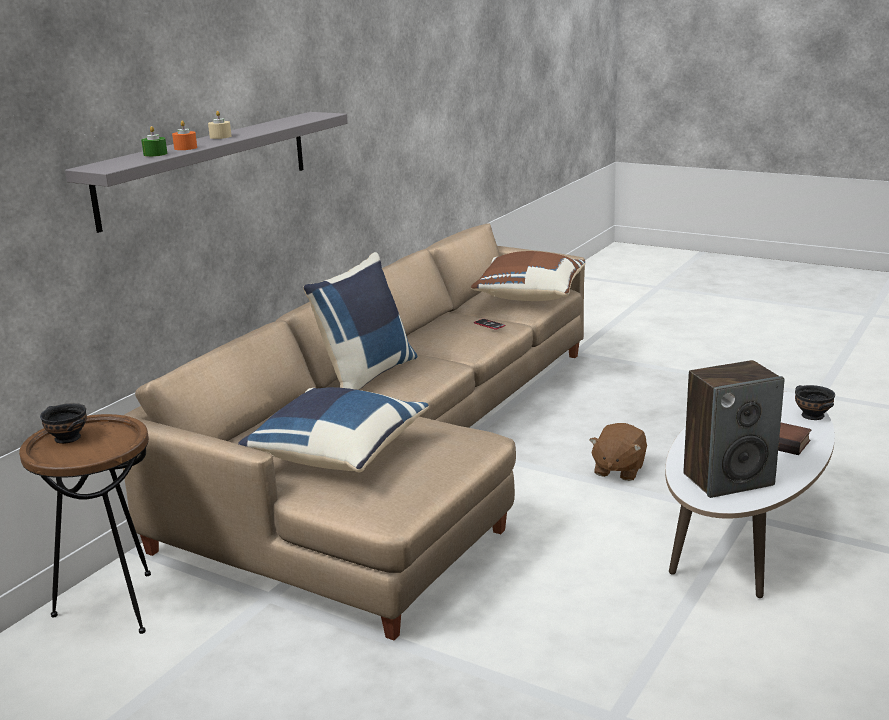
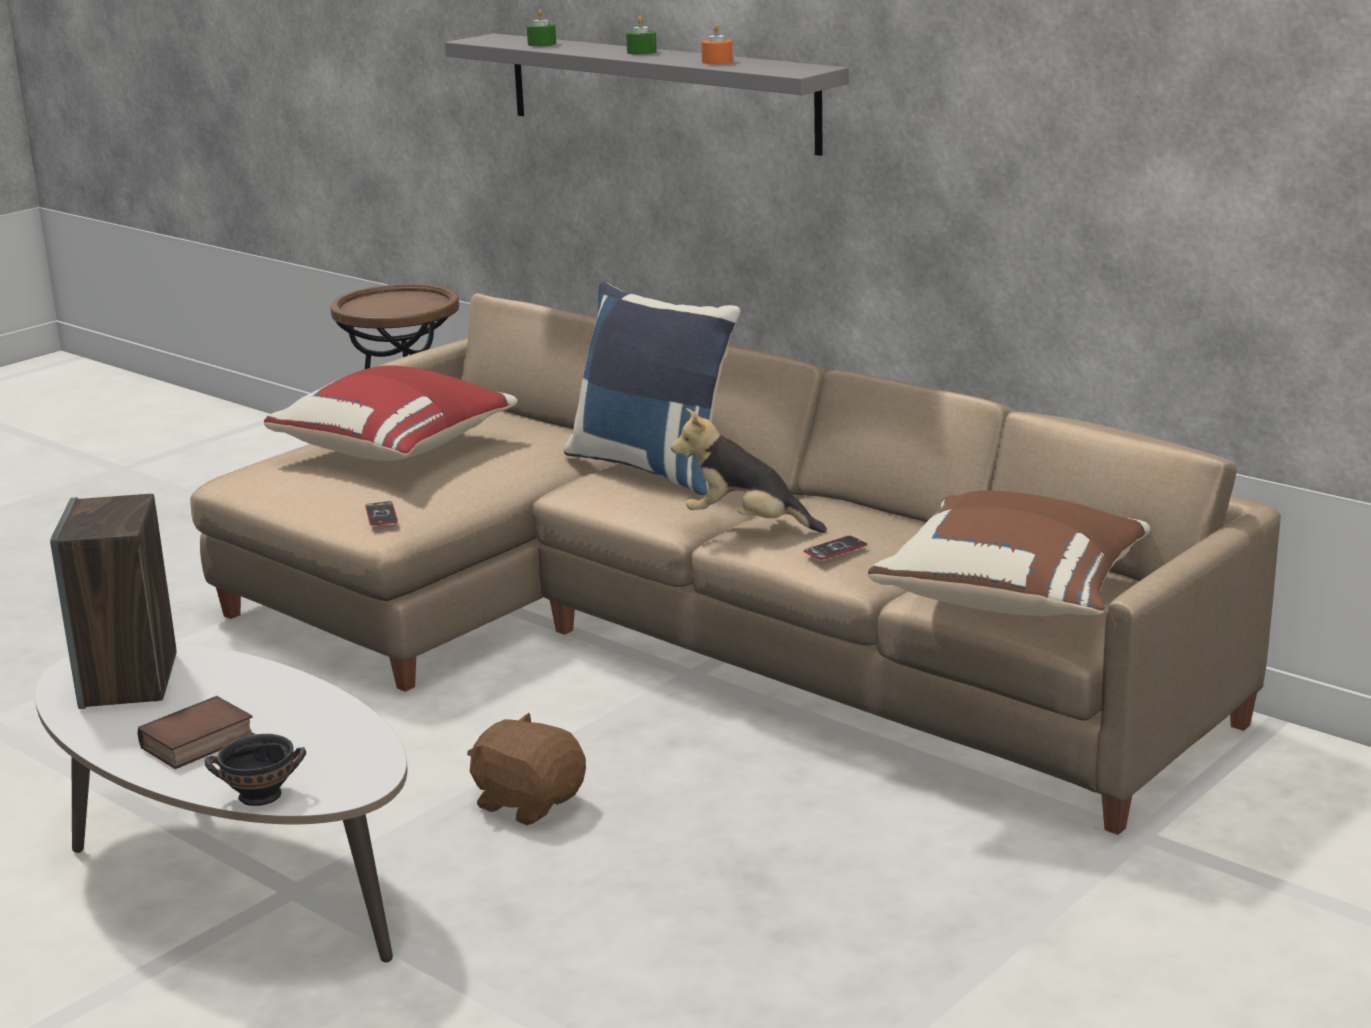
camera: 100 degrees right, 0 degrees up
(68, 438) = (415, 299): black bowl -> none
(185, 148) = (570, 48): orange candle -> orange candle (717, 61)
(220, 136) = (641, 52): beige candle -> green candle
(337, 453) = (397, 449): blue pillow -> red pillow
(461, 343) = (746, 524): none -> plush toy
(465, 438) = (381, 514): none -> phone

